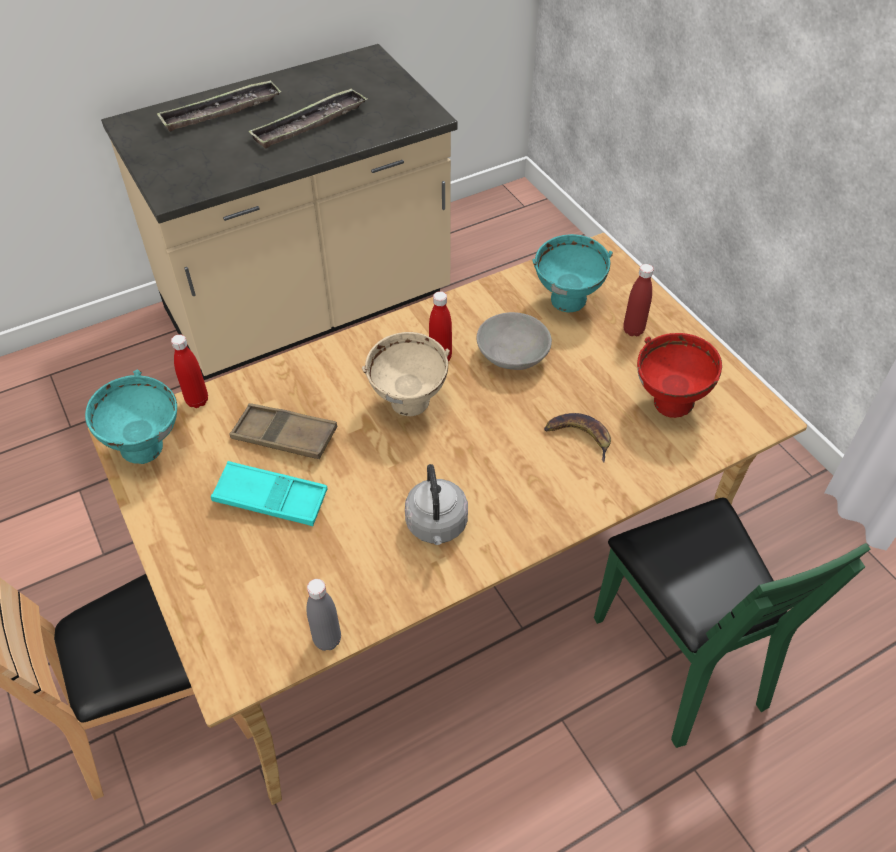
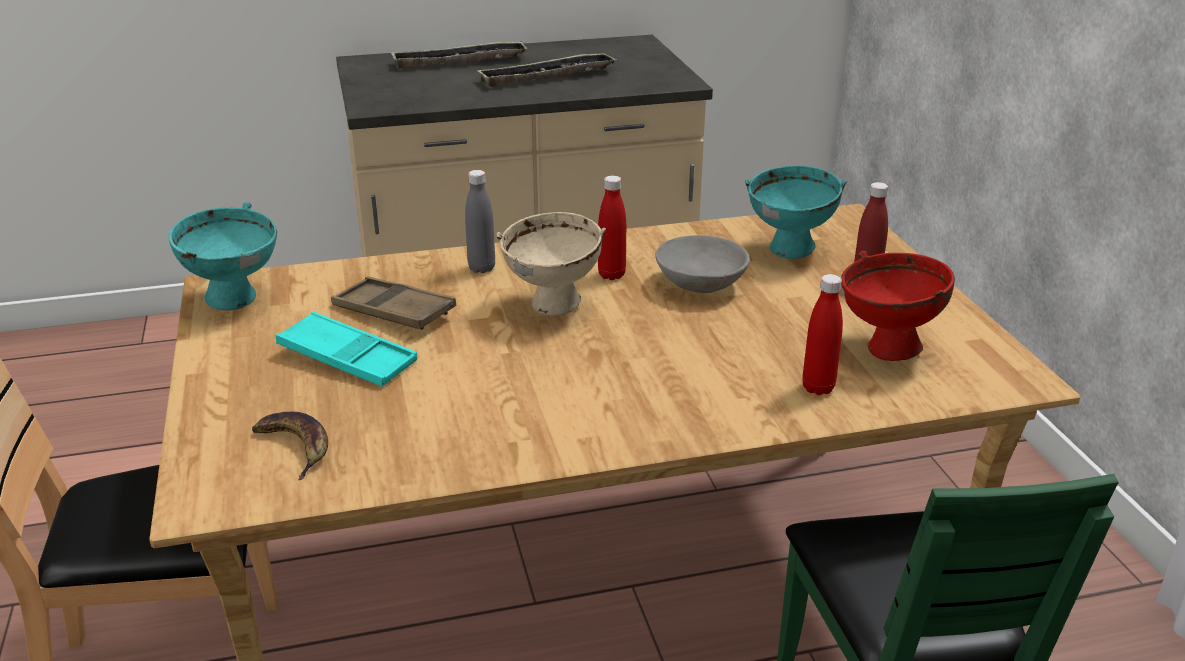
camera: 15 degrees right, 20 degrees down
(197, 401) = (314, 272): red bottle -> red bottle (818, 388)
(327, 640) = (340, 488): grey bottle -> grey bottle (481, 268)
(437, 526) = (533, 411): grey kettle -> none
(580, 437) = (756, 361): banana -> banana (295, 447)

